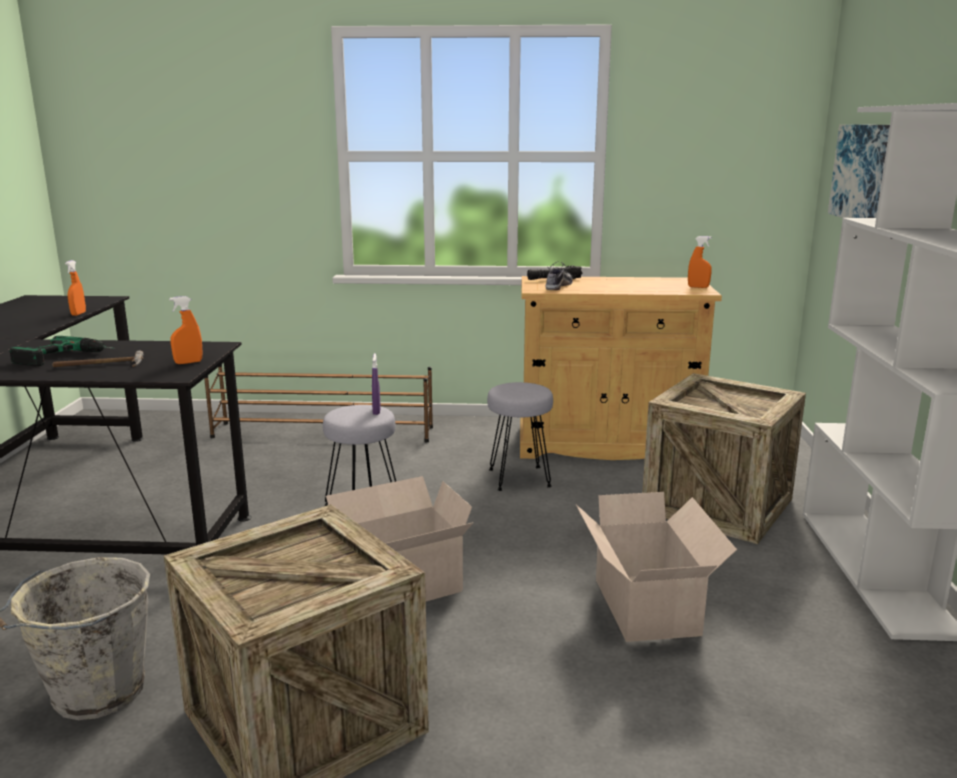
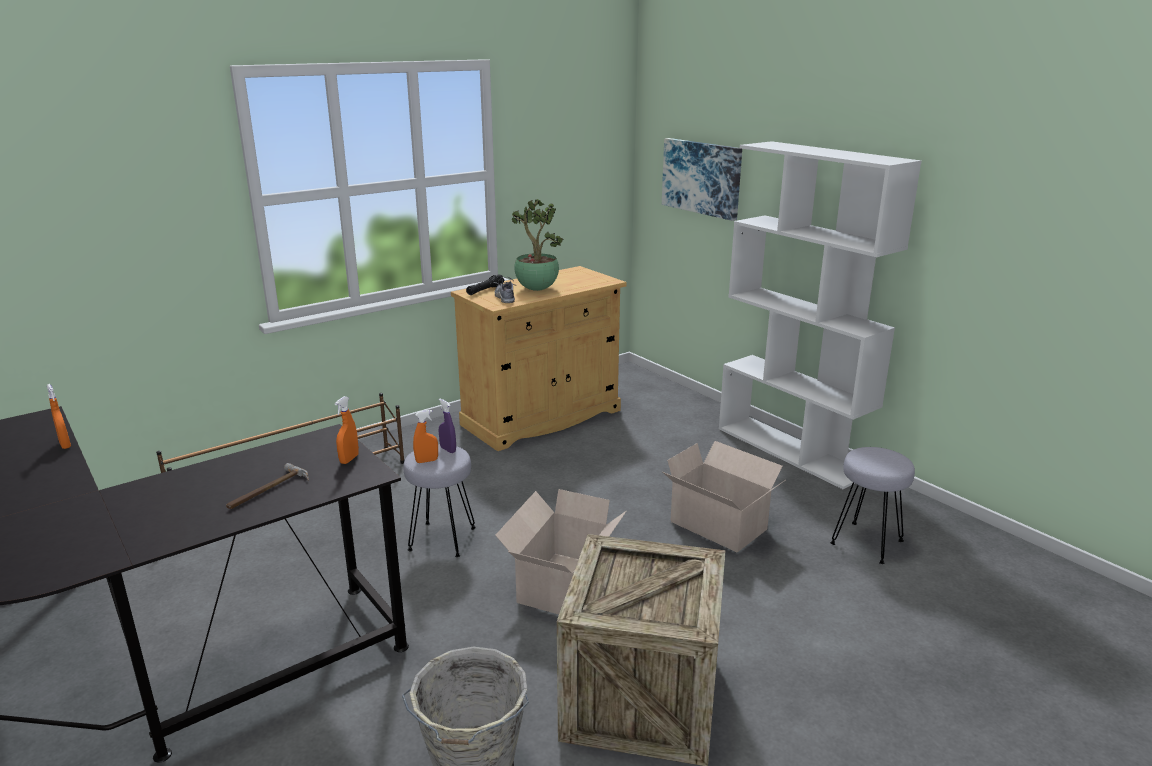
camera: 40 degrees left, 5 degrees up
(67, 358) = (212, 495): power drill -> none
(518, 478) = (520, 468): grey stool -> grey stool (866, 543)
(605, 286) = (535, 289): none -> potted plant
(698, 287) = (598, 276): orange spray bottle -> orange spray bottle (427, 461)
(717, 505) = (668, 440): crate -> none

